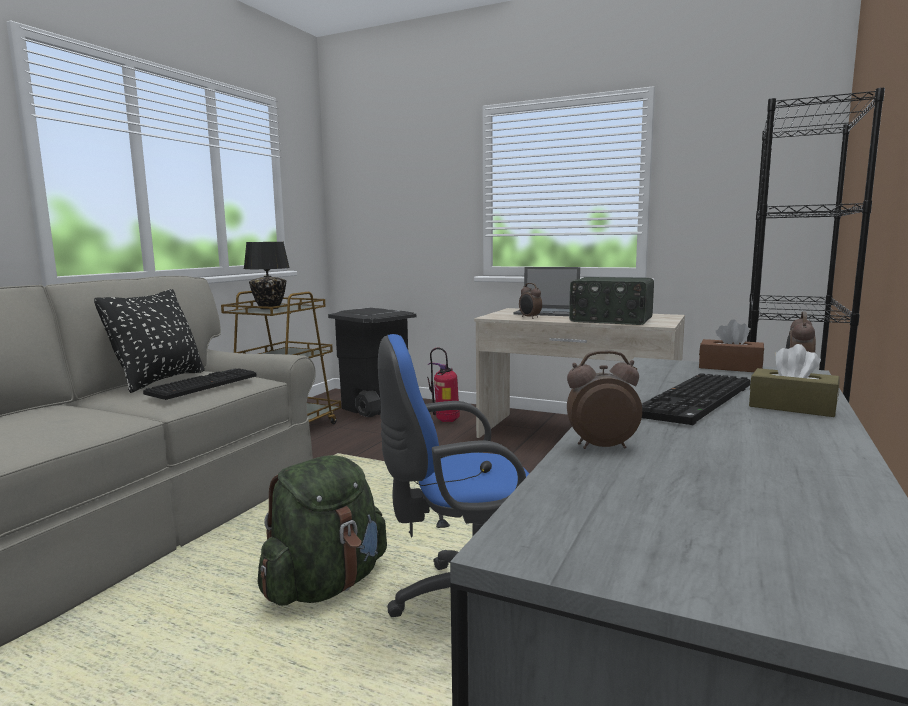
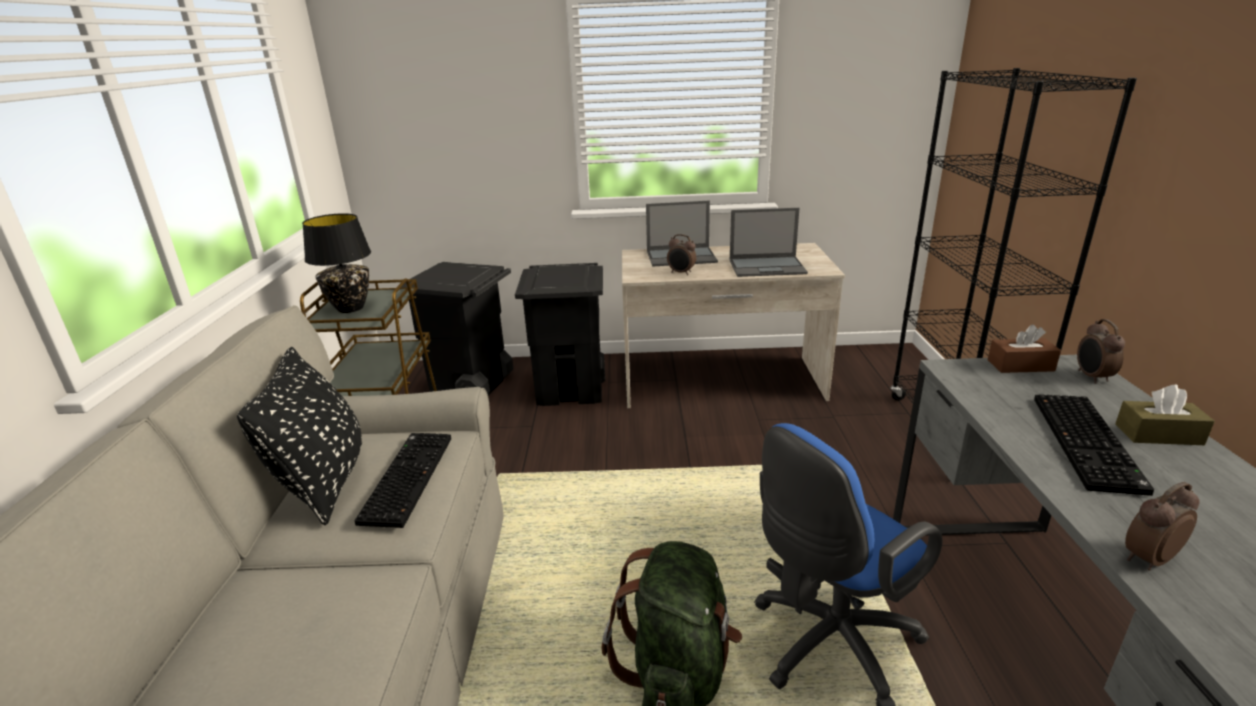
camera: 25 degrees left, 15 degrees up
(445, 421) = (571, 389): fire extinguisher -> black trash can
(610, 320) = (768, 267): radio -> laptop

